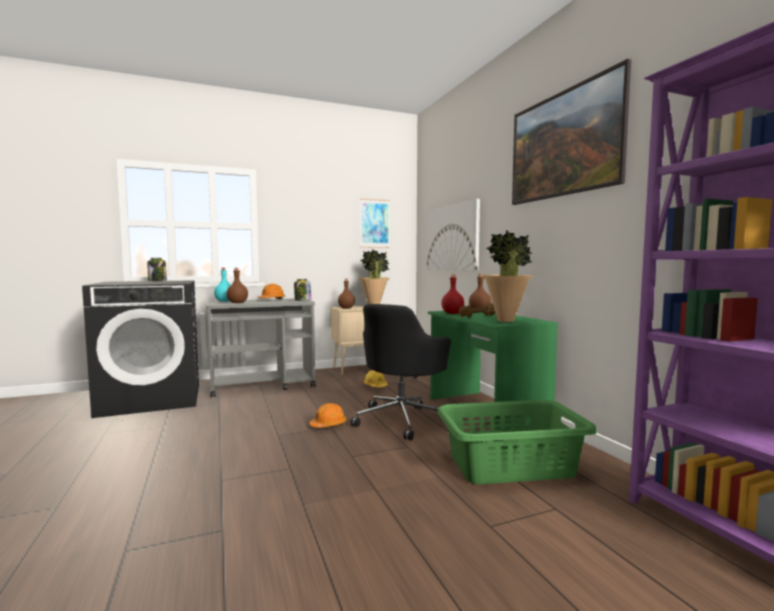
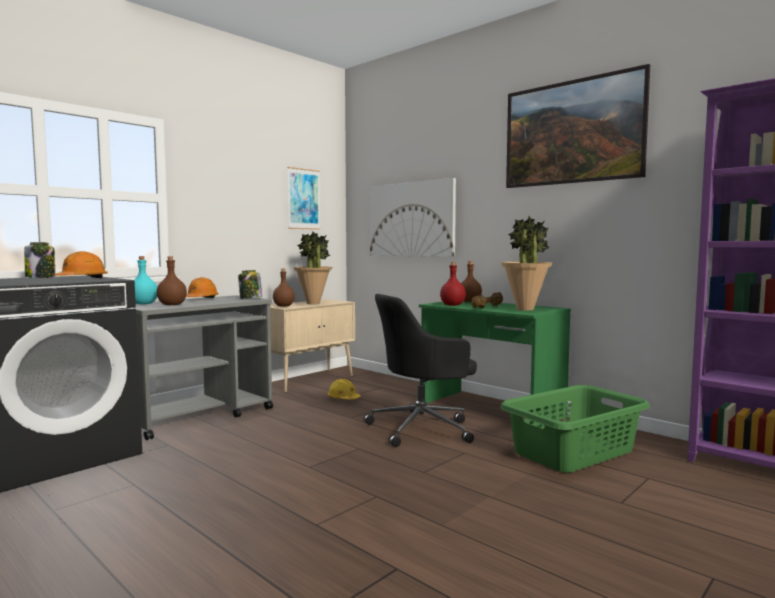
camera: 25 degrees left, 0 degrees up
(328, 425) = (352, 446): orange hard hat -> orange hard hat (82, 279)
(402, 419) = (422, 428): black office chair -> black office chair turned 60 degrees clockwise

